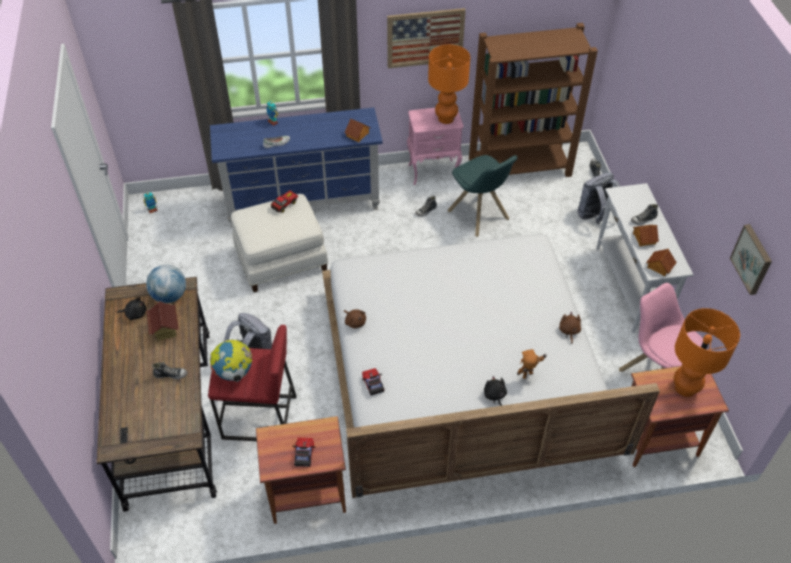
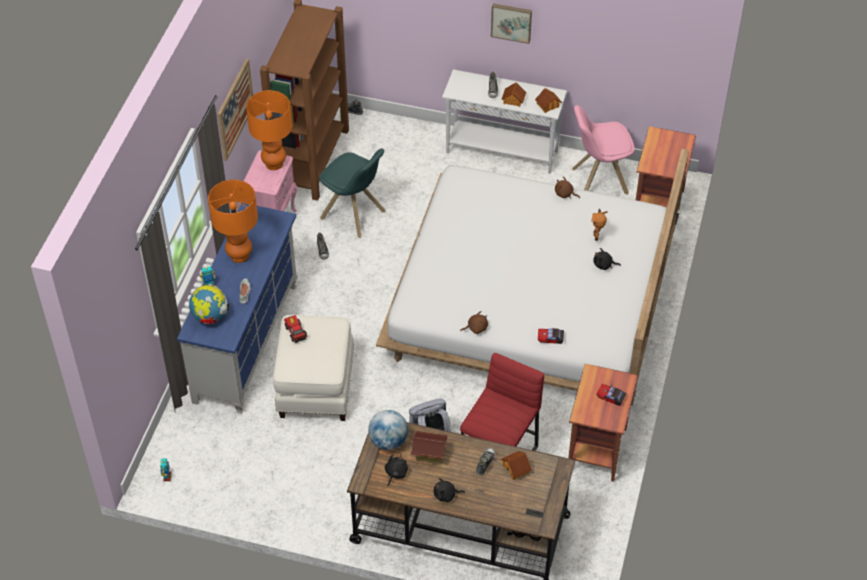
camera: 65 degrees left, 0 degrees up
(122, 358) = (446, 495): none -> black plush toy
(234, 372) = (500, 421): globe -> globe (210, 317)
(357, 135) = (274, 228): toy house -> toy house (516, 468)
(479, 215) = (353, 214): turquoise chair -> turquoise chair turned 45 degrees clockwise
(594, 217) = (409, 137): grey backpack -> none
(685, 388) = (665, 148): orange table lamp -> orange table lamp (239, 256)
(752, 259) = (630, 35): picture -> picture (511, 22)

